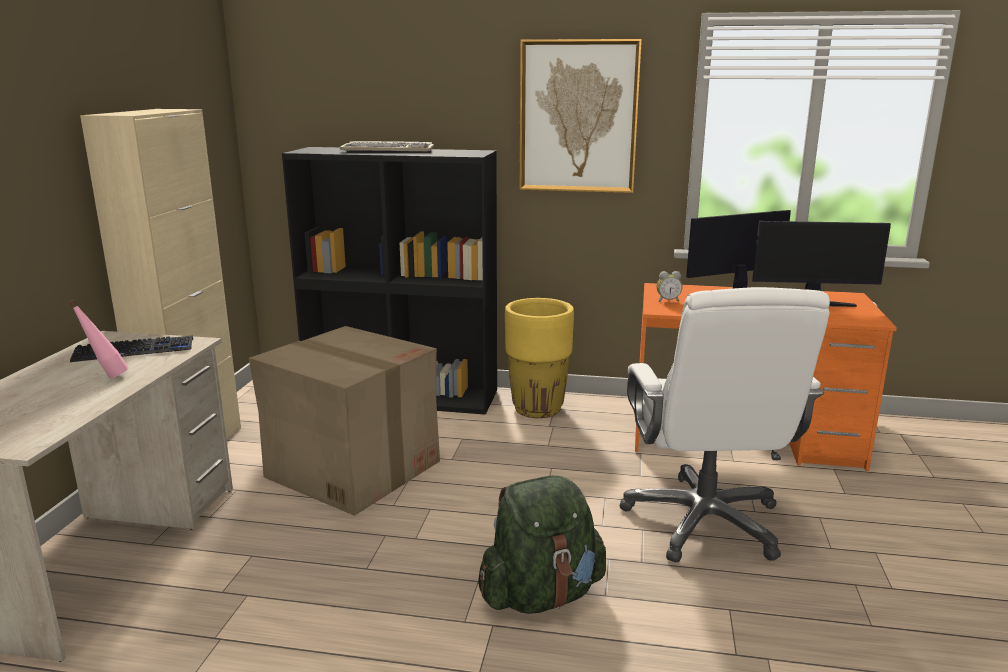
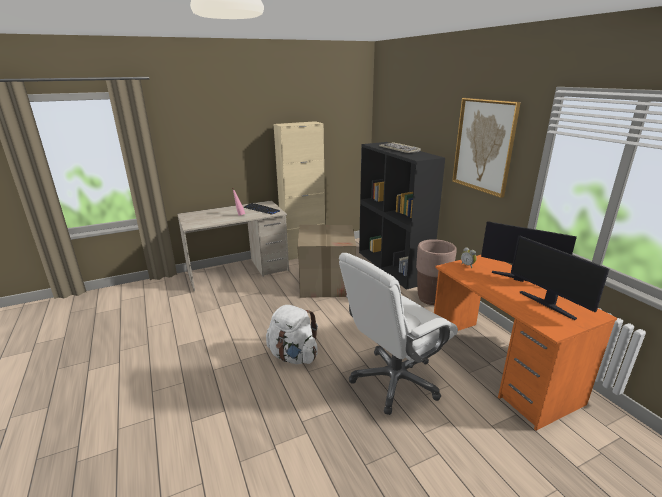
camera: 55 degrees right, 5 degrees up
(537, 409) = (431, 298): yellow planter -> brown planter
(541, 595) = (293, 356): green backpack -> white backpack

